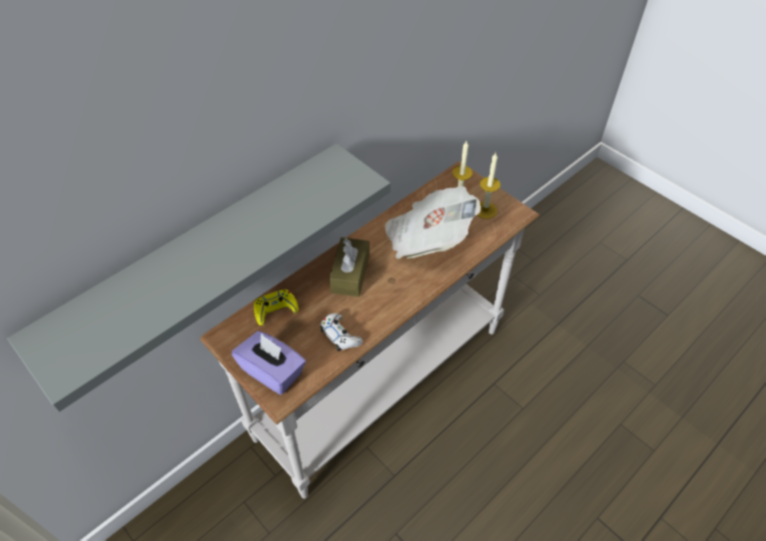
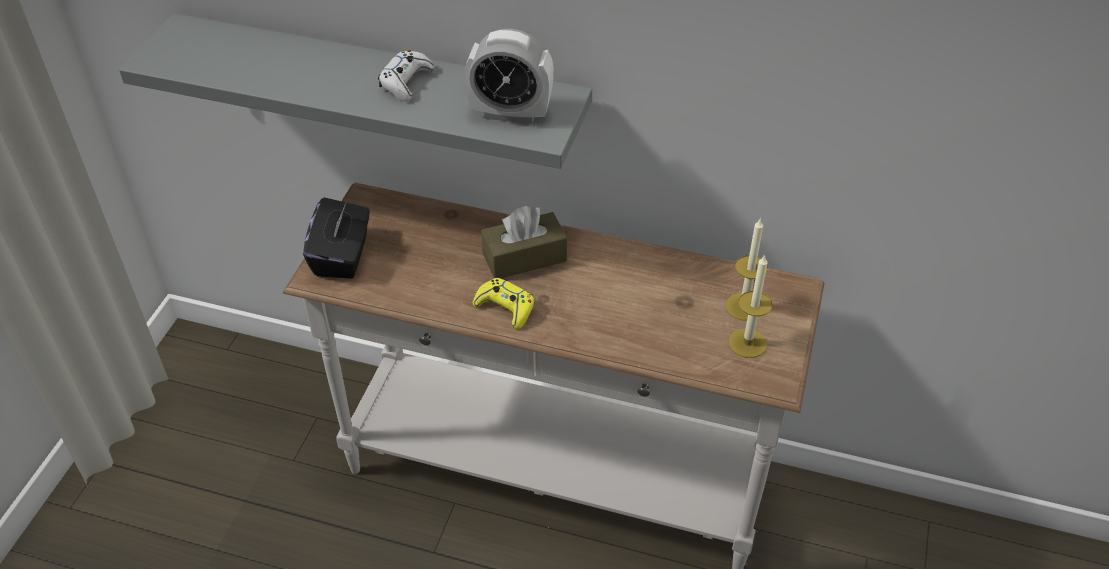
camera: 60 degrees right, 5 degrees down
(273, 371) = (342, 256): purple tissue box -> black tissue box
(275, 310) = (425, 220): yellow game controller -> yellow game controller (505, 308)
(331, 188) = (510, 113): none -> alarm clock
(340, 335) = (426, 288): white game controller -> white game controller (406, 82)
(427, 238) = (641, 304): newspaper -> none

